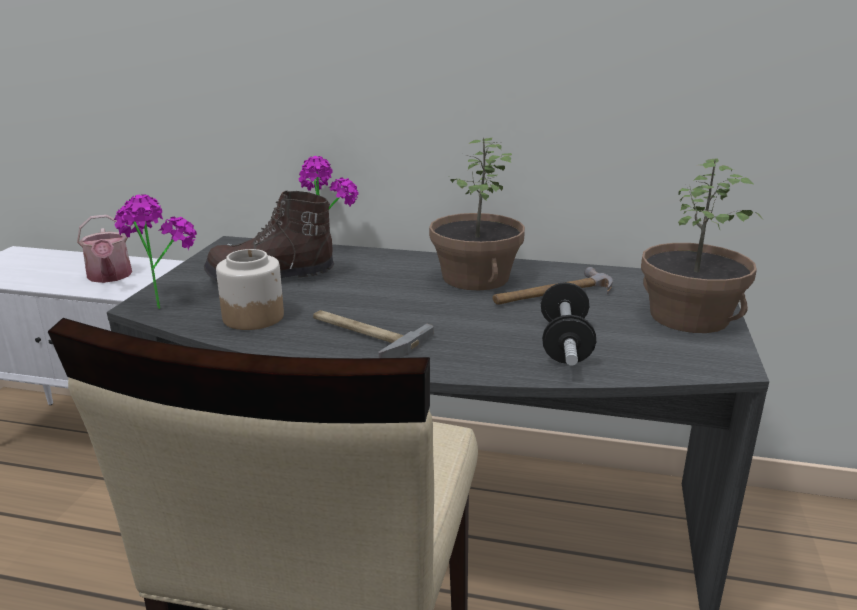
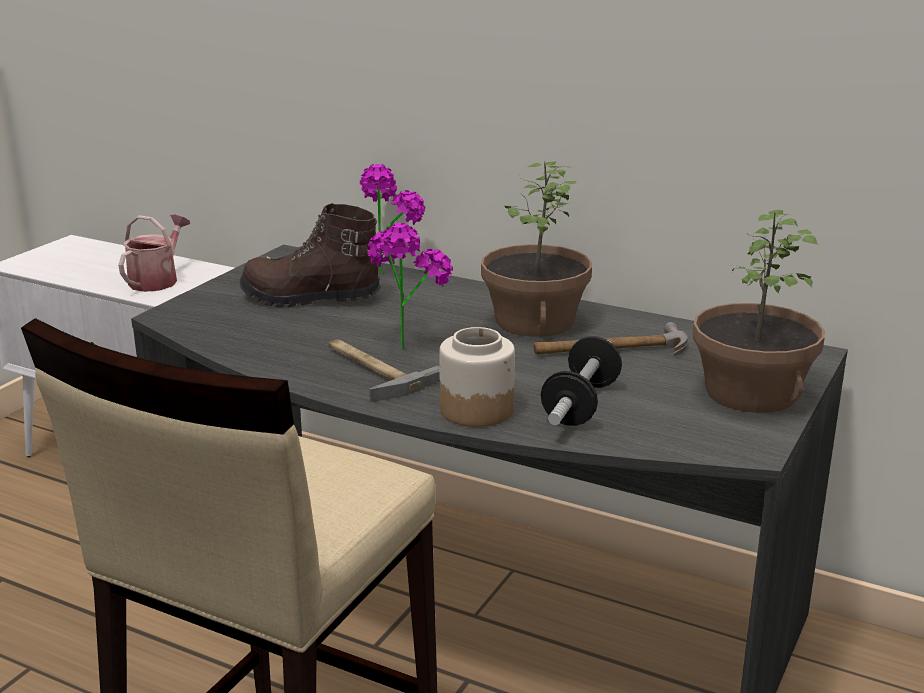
camera: 15 degrees right, 0 degrees up
(110, 277) = (157, 280): watering can -> watering can turned 150 degrees counterclockwise
(163, 302) = (188, 314): potted plant -> potted plant (407, 342)
(253, 317) = (270, 339): jar -> jar (476, 409)

